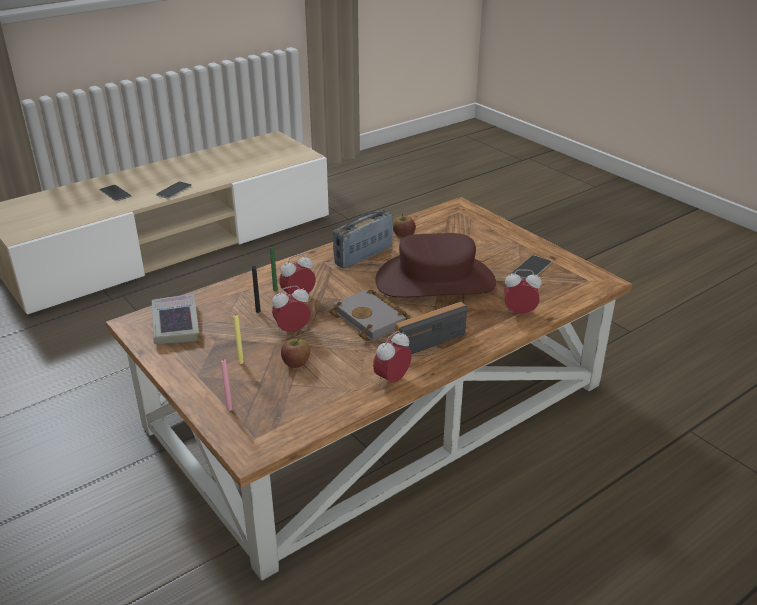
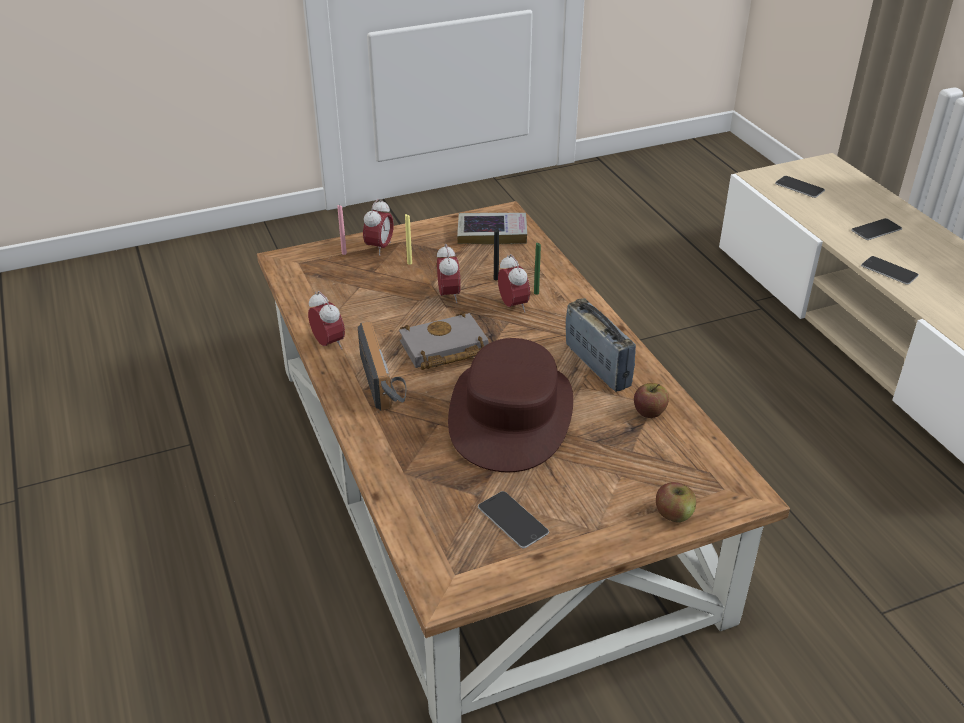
camera: 105 degrees right, 5 degrees up
(41, 219) = (799, 187): none -> phone
(296, 363) = (391, 292): apple -> apple (674, 514)
(519, 313) = (402, 471): alarm clock -> alarm clock (379, 248)

